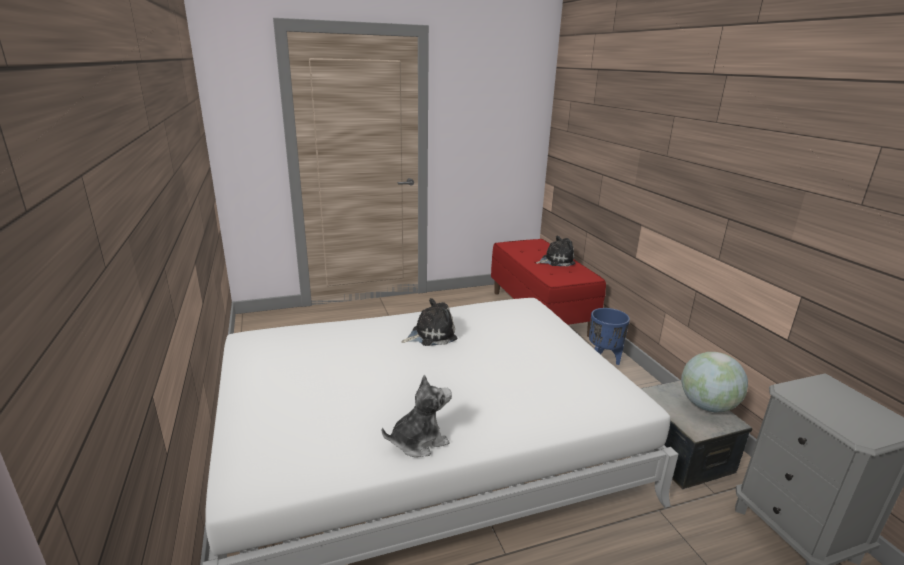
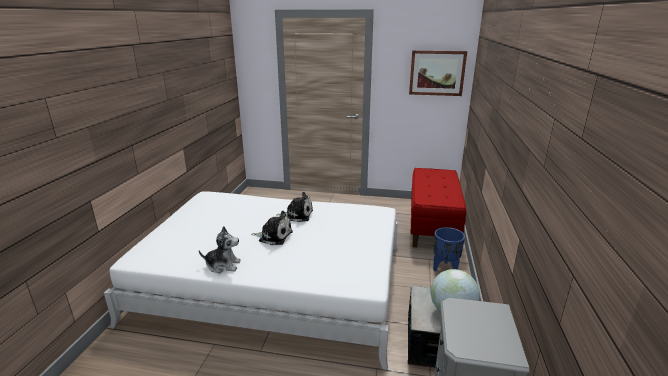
camera: 30 degrees right, 0 degrees up
(511, 115) = (437, 73): none -> picture
(556, 261) = (444, 187): plush toy -> plush toy (274, 236)

